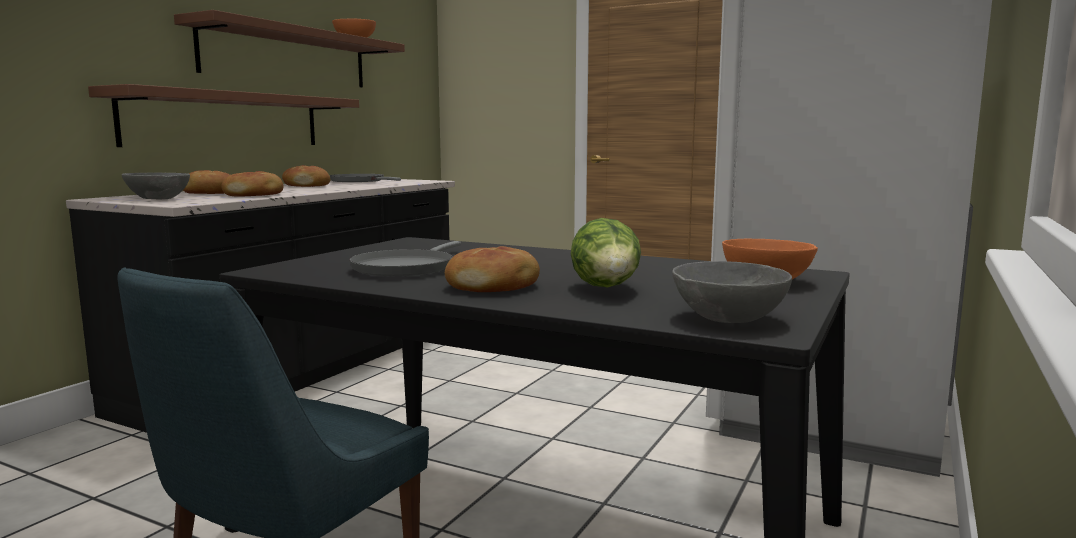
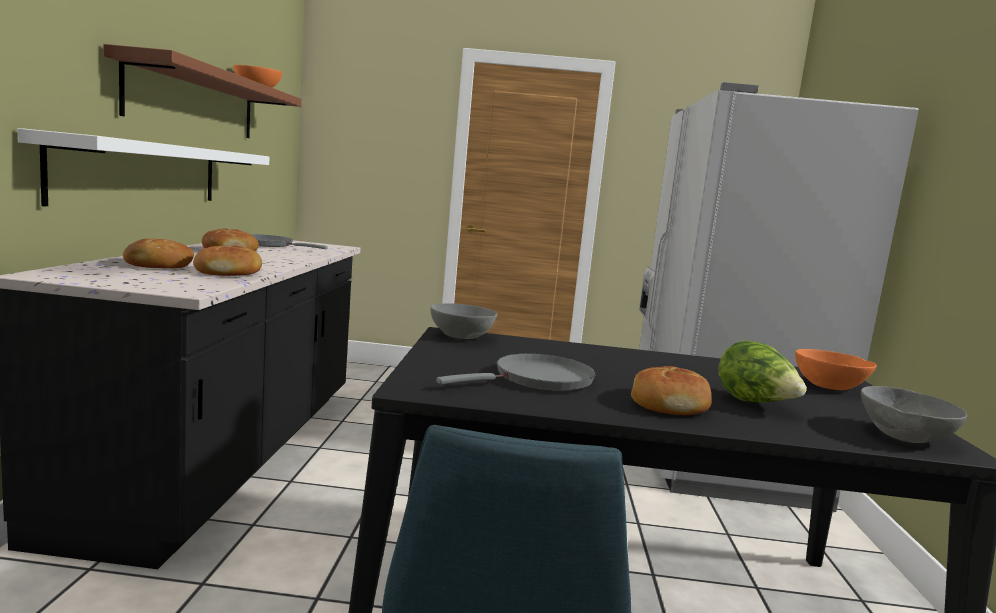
camera: 25 degrees left, 0 degrees up
(159, 199) = (127, 278): grey bowl -> grey bowl (461, 336)
(227, 120) = (142, 172): brown shelf -> white shelf
(405, 268) = (538, 379): grey frying pan -> grey frying pan turned 120 degrees counterclockwise

